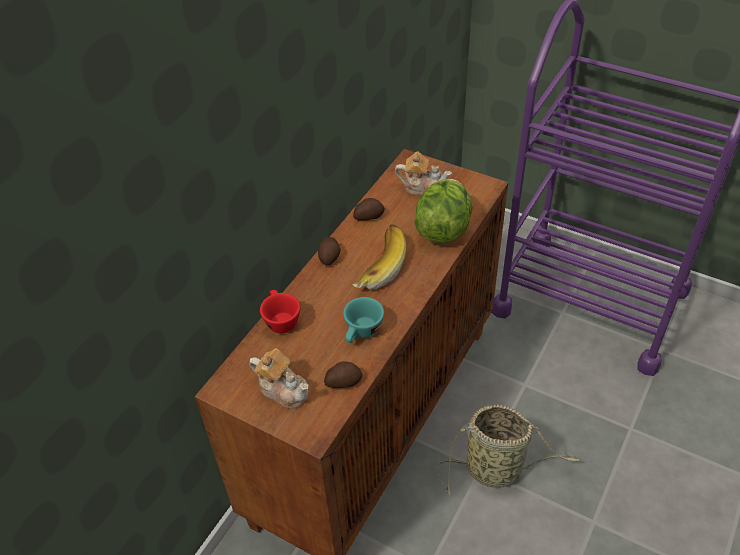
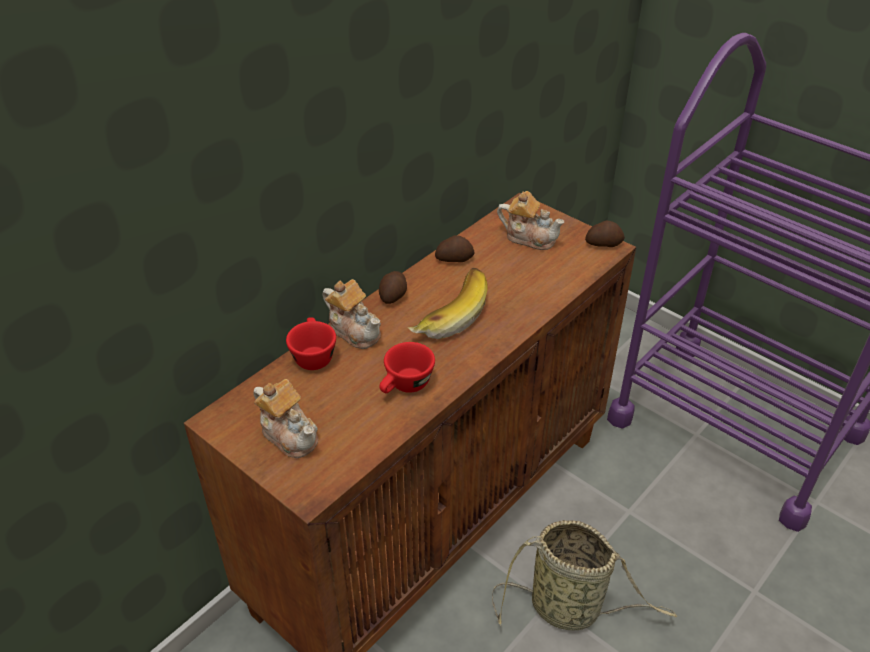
camera: 10 degrees right, 5 degrees down
(307, 292) = (354, 330): none -> teapot
(343, 381) = (364, 438): potato -> potato (603, 243)
(362, 333) = (405, 386): turquoise cup -> red cup
(443, 229) = (540, 286): lettuce -> none

